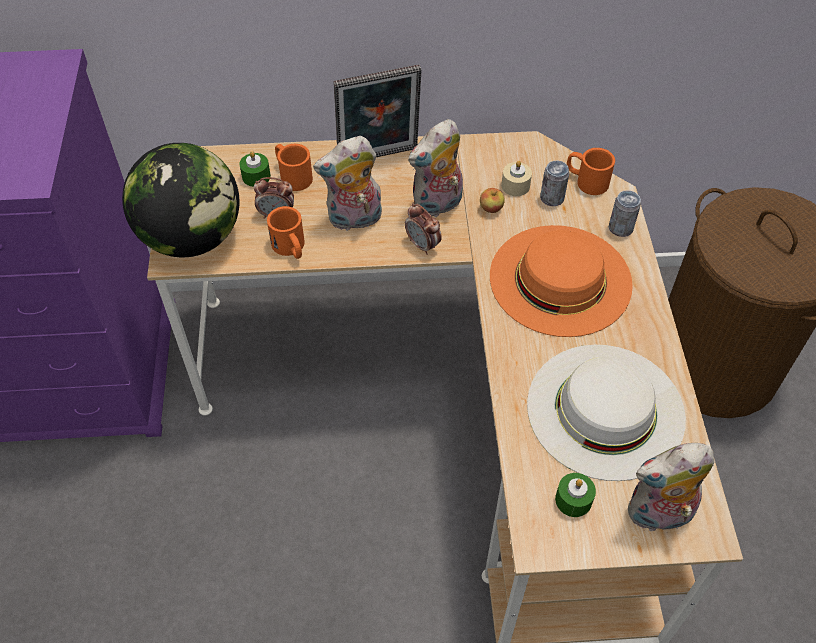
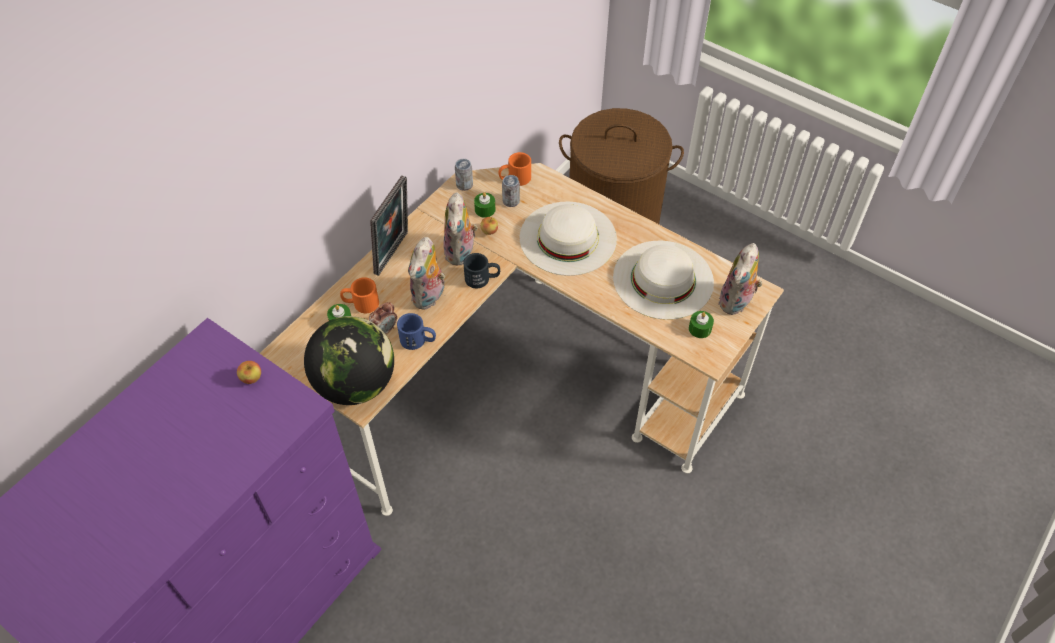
camera: 50 degrees left, 0 degrees up
(33, 122) = (251, 378): none -> apple
(291, 248) = (418, 340): orange mug -> blue mug
(423, 245) = (482, 278): alarm clock -> black mug
(515, 185) = (485, 209): beige candle -> green candle
(560, 279) = (567, 238): orange hat -> white hat
(620, 228) = (561, 189): can -> can (464, 185)

